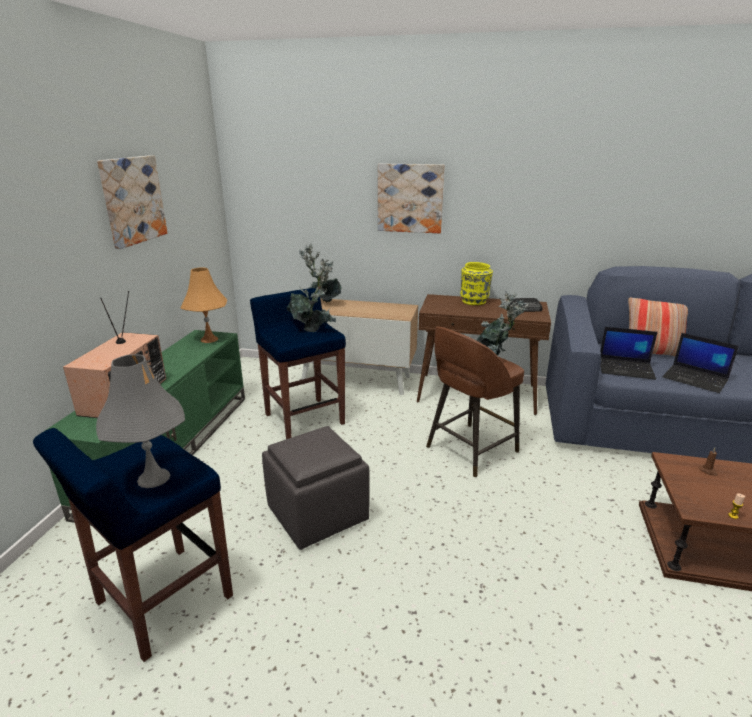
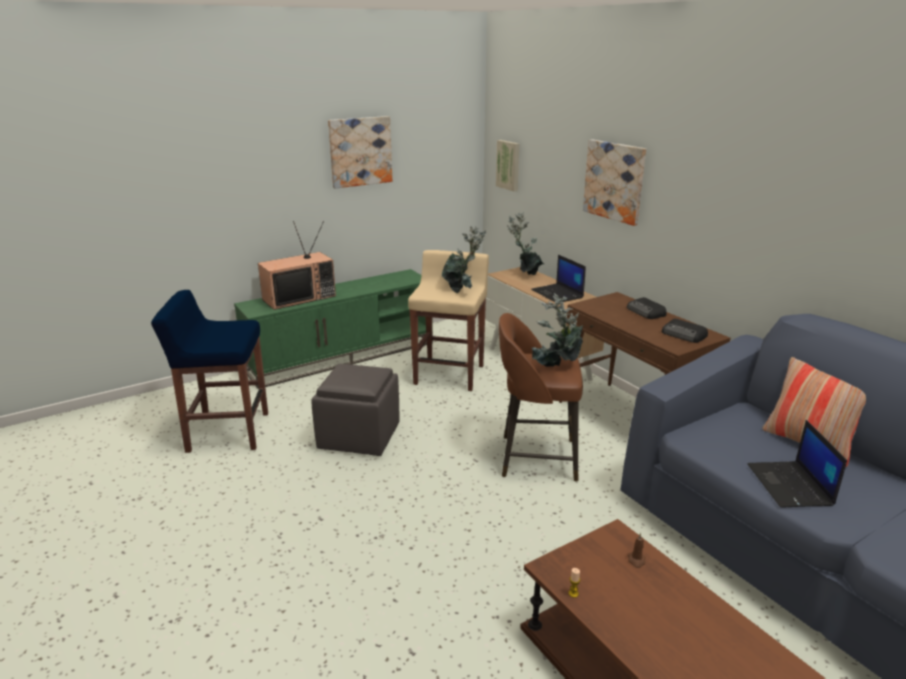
camera: 45 degrees right, 0 degrees up
(154, 478) = (215, 339): grey table lamp -> none
(209, 339) = (406, 279): orange table lamp -> none
(265, 202) = (509, 165): none -> picture
(304, 418) = (450, 374): blue stool -> beige stool
(474, 301) = (646, 312): yellow vase -> radio
(626, 369) = (724, 440): laptop -> laptop (558, 294)

